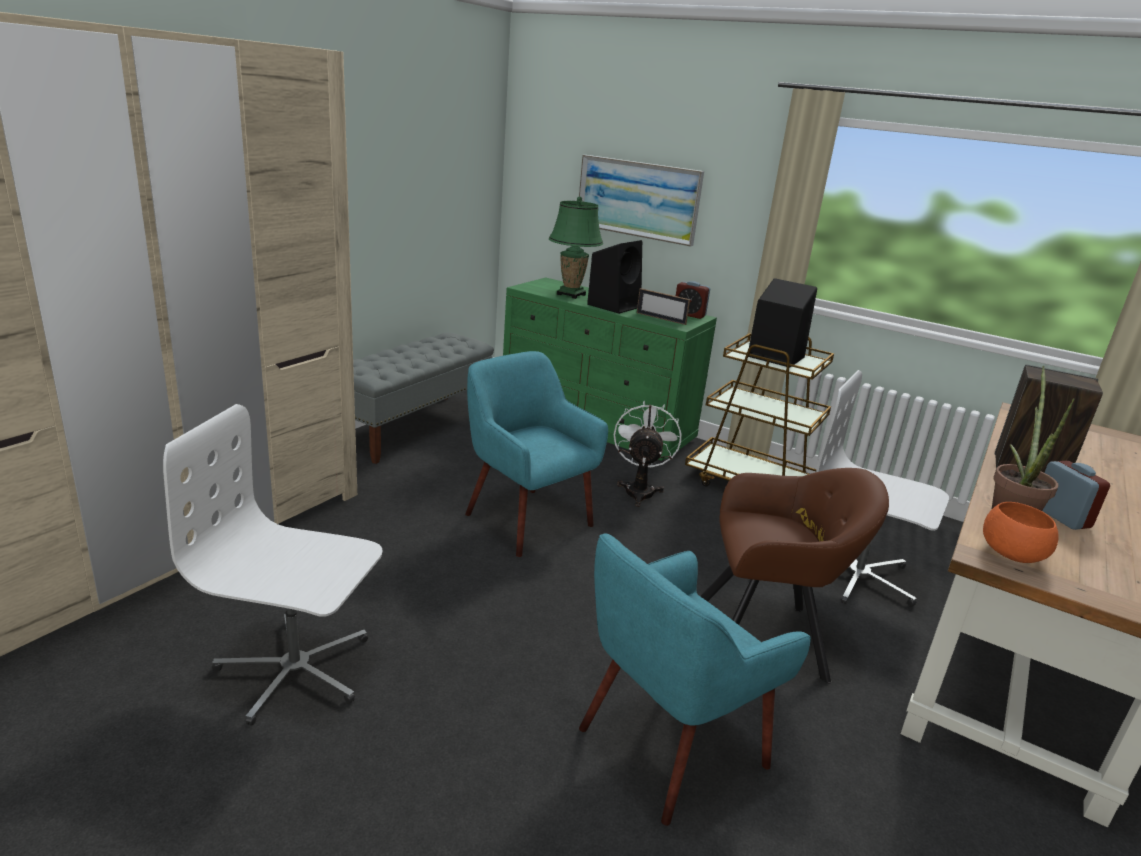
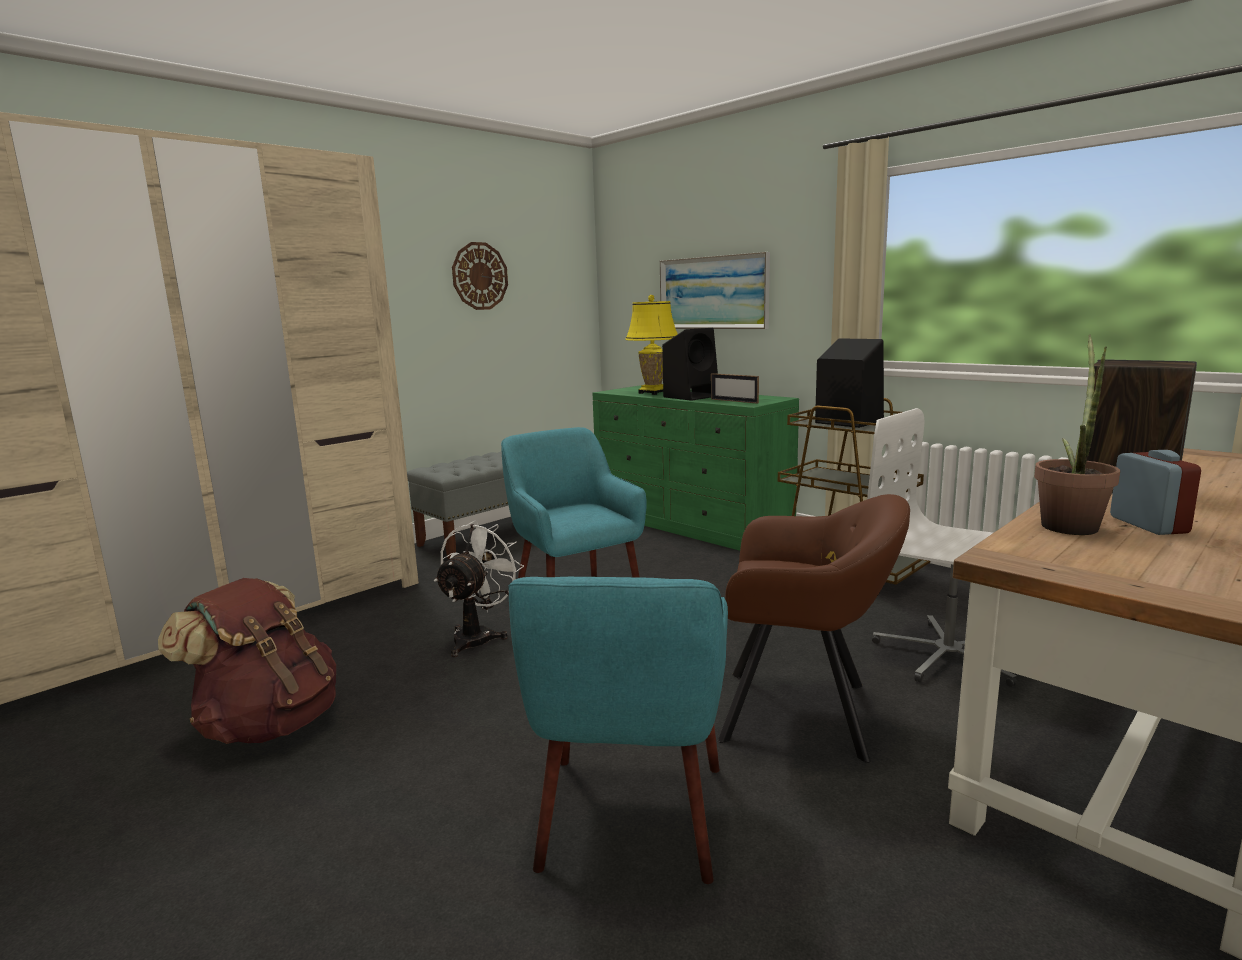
camera: 15 degrees right, 10 degrees down
(295, 670) = (269, 724): white office chair -> brown backpack
(399, 157) = (480, 276): none -> wall clock
(571, 294) = (653, 393): green table lamp -> yellow table lamp
(639, 490) = (711, 577): white fan -> white fan (478, 636)
(669, 745) = (630, 816): turquoise armchair -> turquoise armchair turned 60 degrees counterclockwise
(689, 315) = (768, 397): alarm clock -> none
(1012, 555) = (1048, 556): orange bowl -> none

